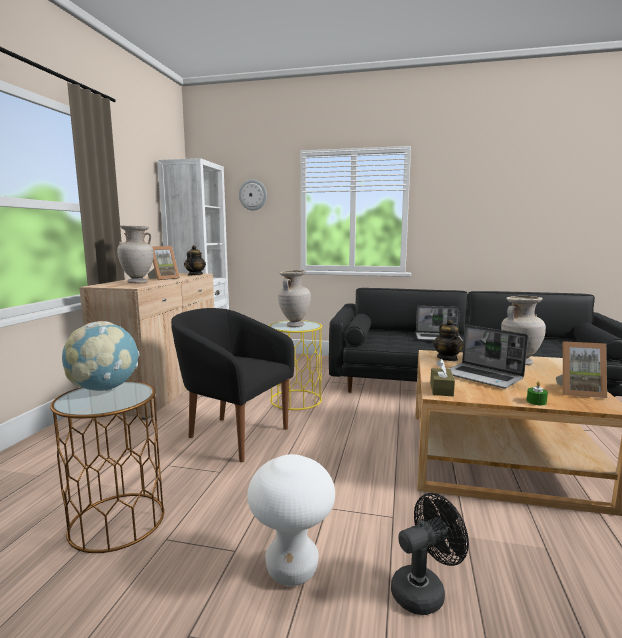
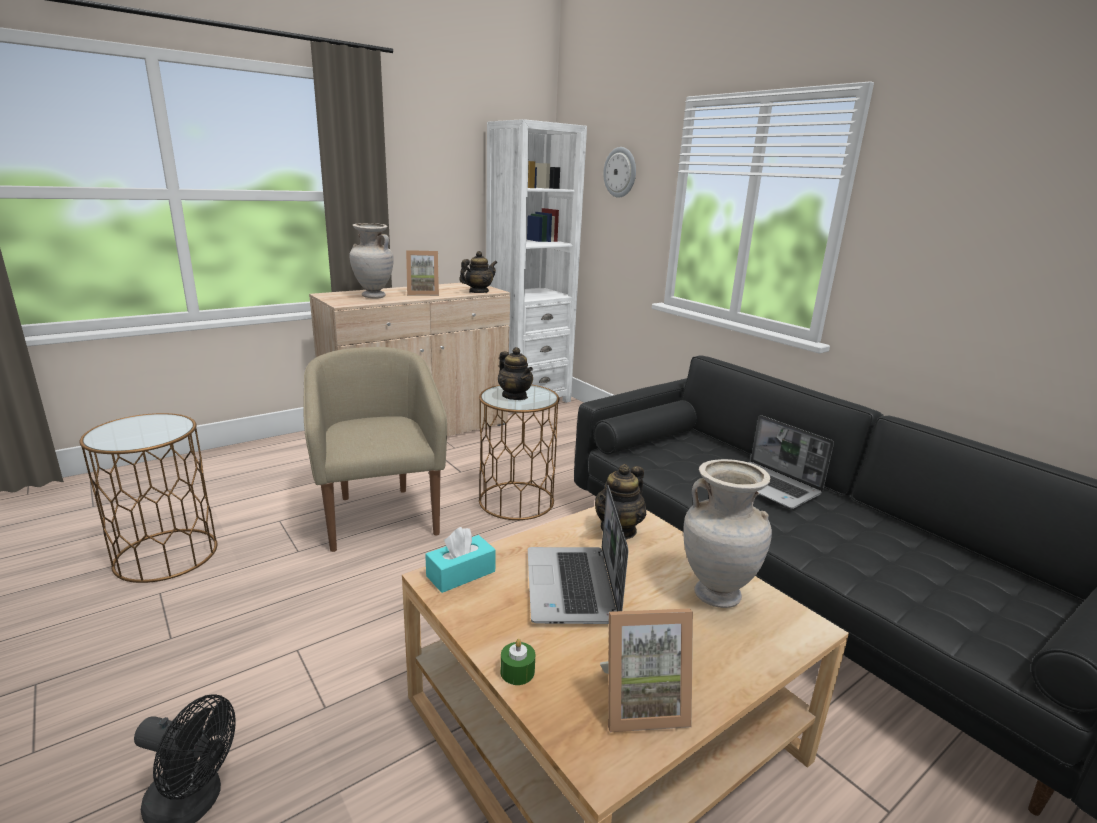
camera: 40 degrees right, 10 degrees up
(104, 388) = (158, 422): globe -> none
(234, 435) = (380, 515): black armchair -> beige armchair
(292, 569) = (165, 688): white stool -> none
(294, 325) = (515, 396): beige vase -> teapot
(296, 400) = (516, 500): yellow side table -> brown side table
(441, 389) = (461, 574): brown tissue box -> turquoise tissue box
(579, 392) = (641, 703): picture frame -> picture frame turned 60 degrees counterclockwise

